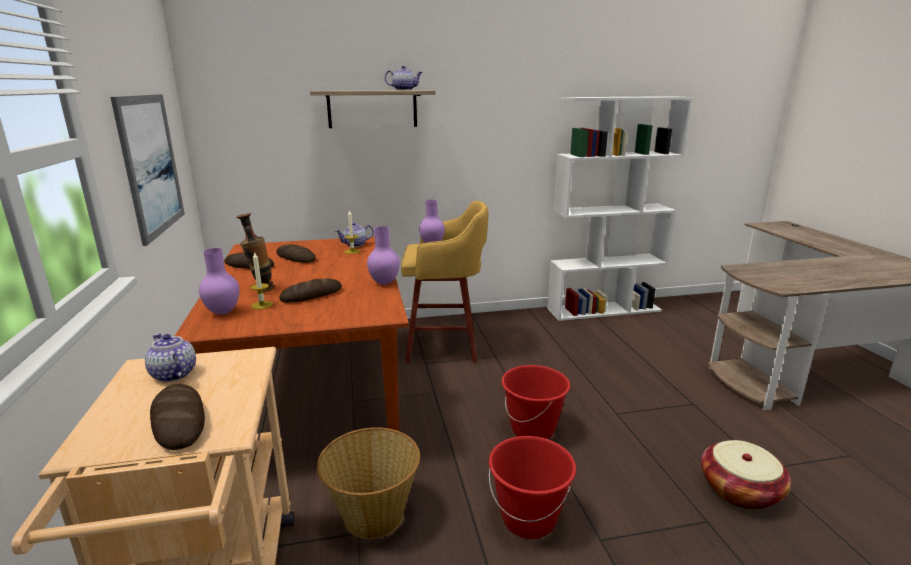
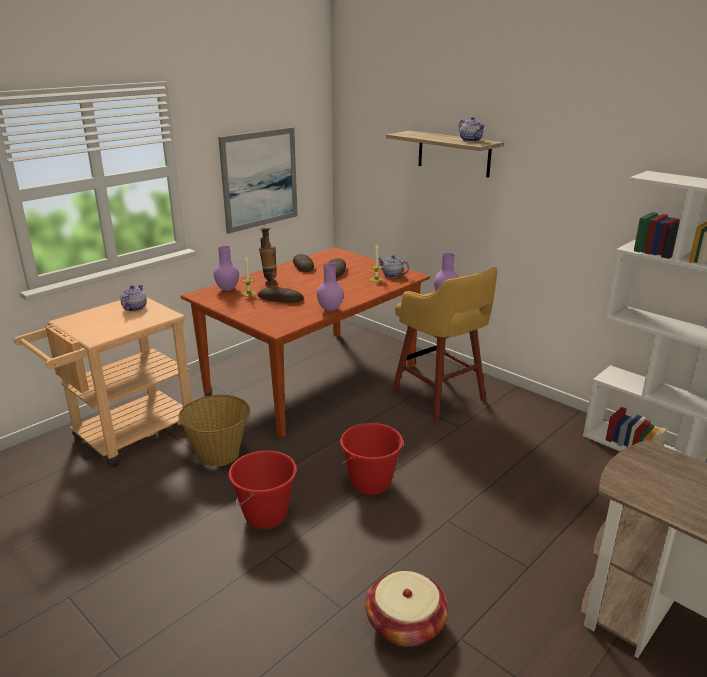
camera: 55 degrees right, 5 degrees up
(179, 421) = (95, 326): bread -> none

